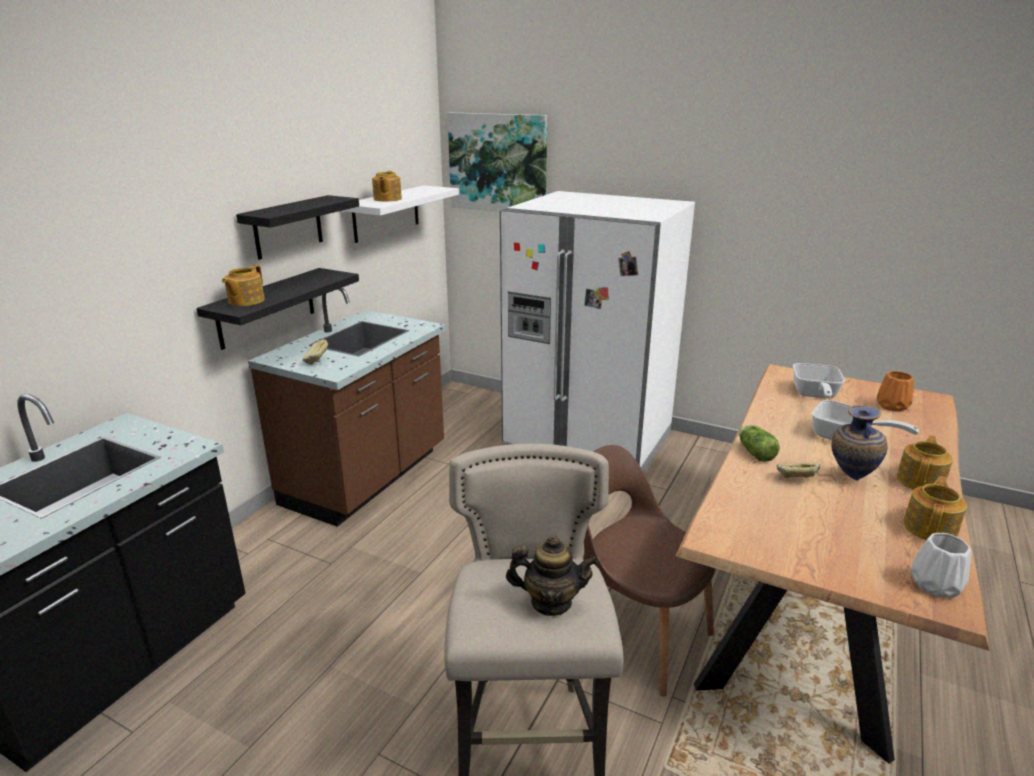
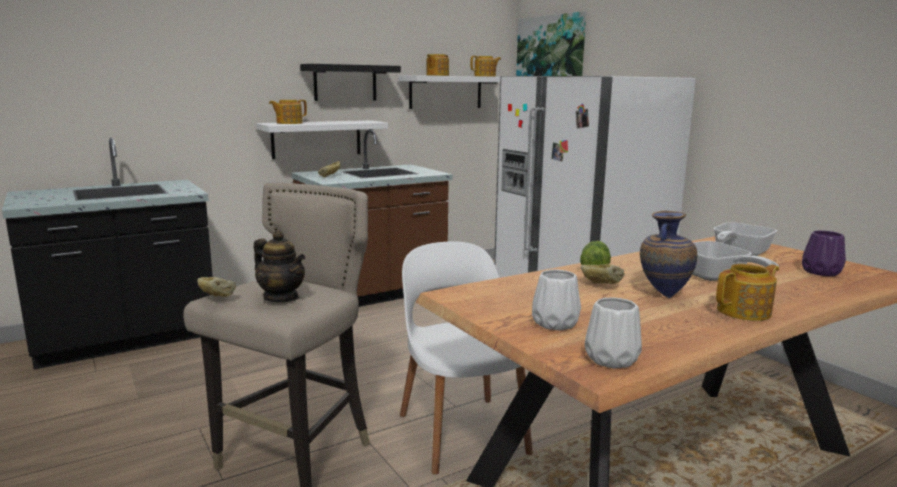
camera: 30 degrees right, 10 degrees down
(266, 308) = (316, 139): black shelf -> white shelf
(486, 633) = (217, 299): none -> bread
(635, 632) = (462, 431): brown chair -> white chair
(840, 552) = (554, 323): none -> white vase
(892, 406) = (821, 272): orange vase -> purple vase
(930, 528) = (687, 334): teapot -> teapot (485, 76)

